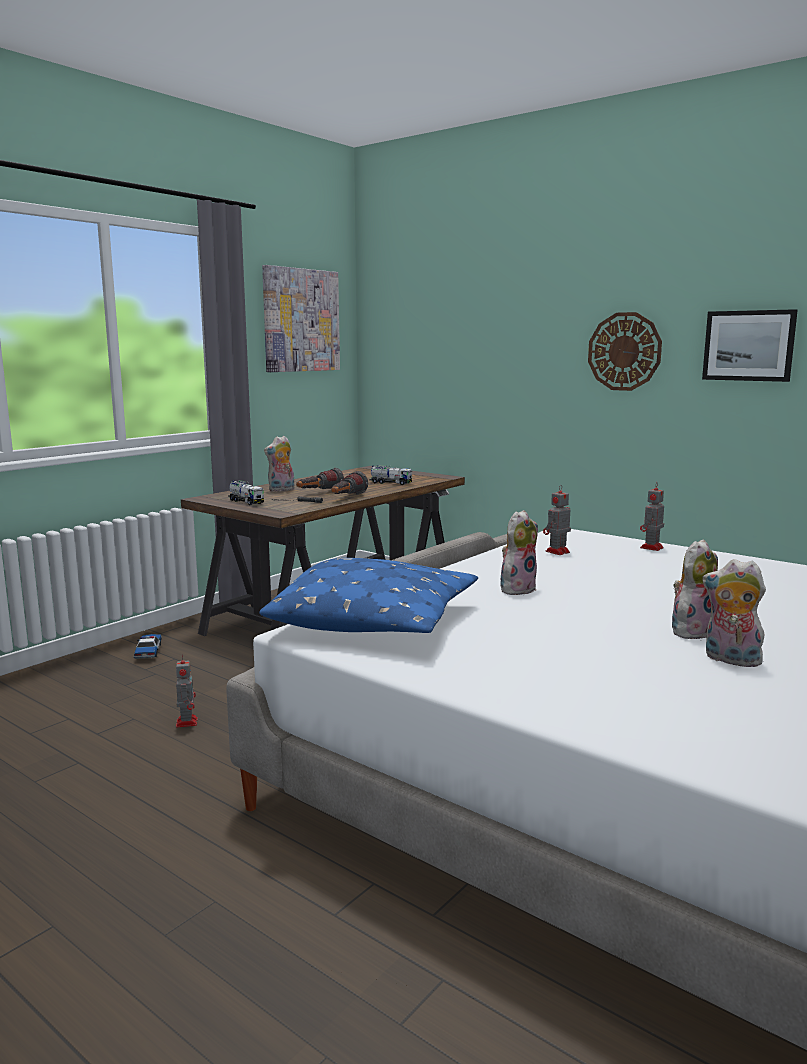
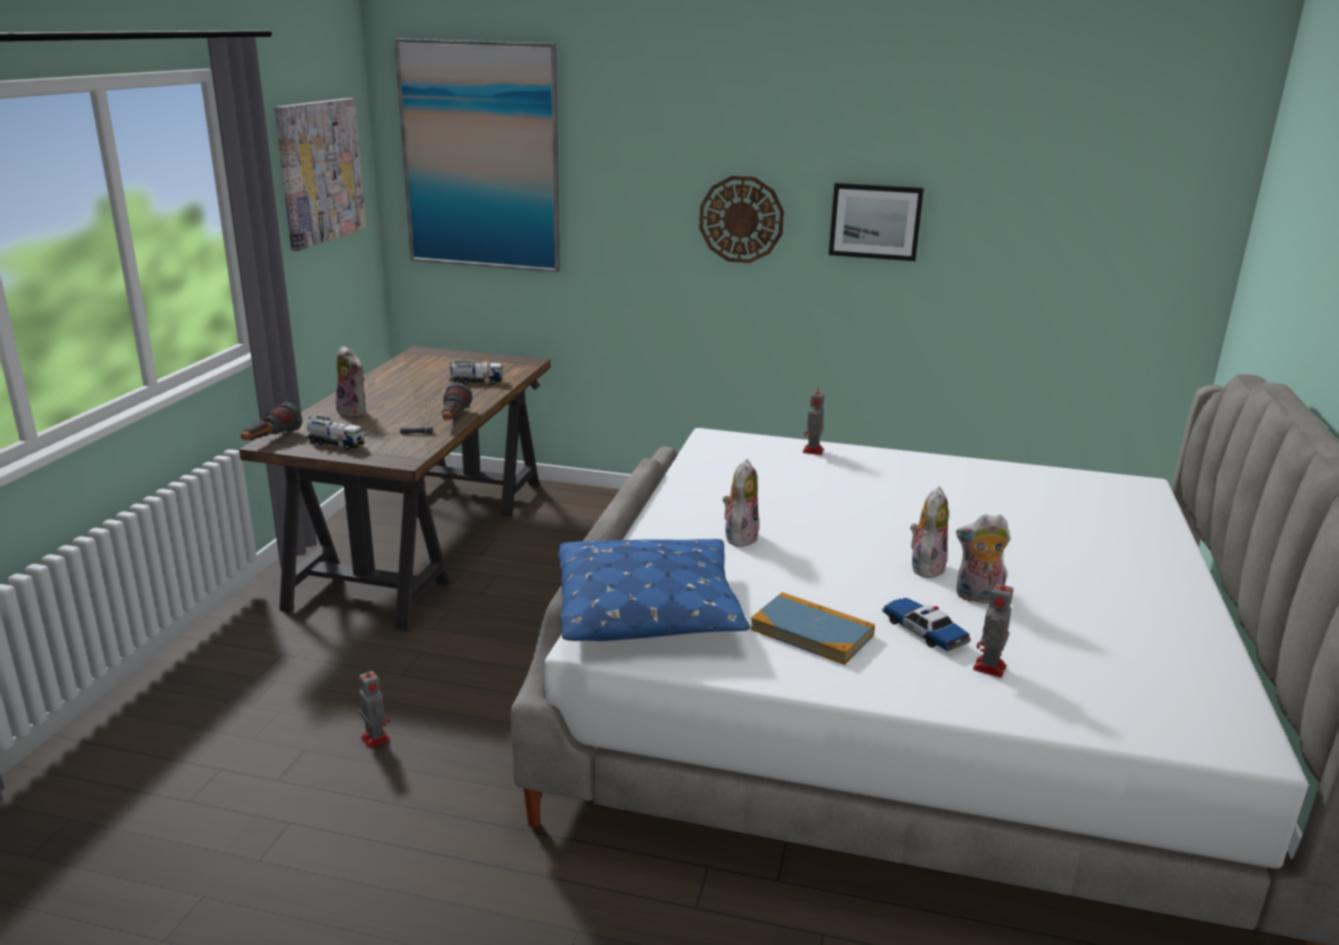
camera: 25 degrees left, 10 degrees up
(148, 652) = (237, 650): toy car -> toy car (923, 632)
(281, 490) = (354, 412): plush toy -> plush toy turned 75 degrees counterclockwise
(319, 493) = (409, 413): flashlight -> flashlight (270, 440)
(425, 314) = (480, 157): none -> picture
(514, 657) = (811, 632): none -> book
(556, 552) = (731, 472): toy robot -> toy robot (989, 668)

